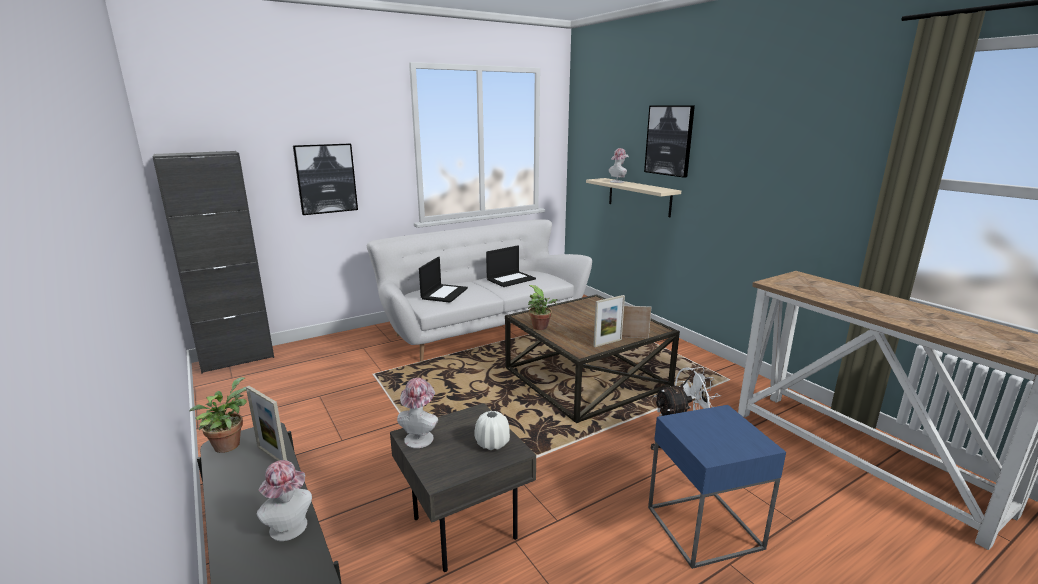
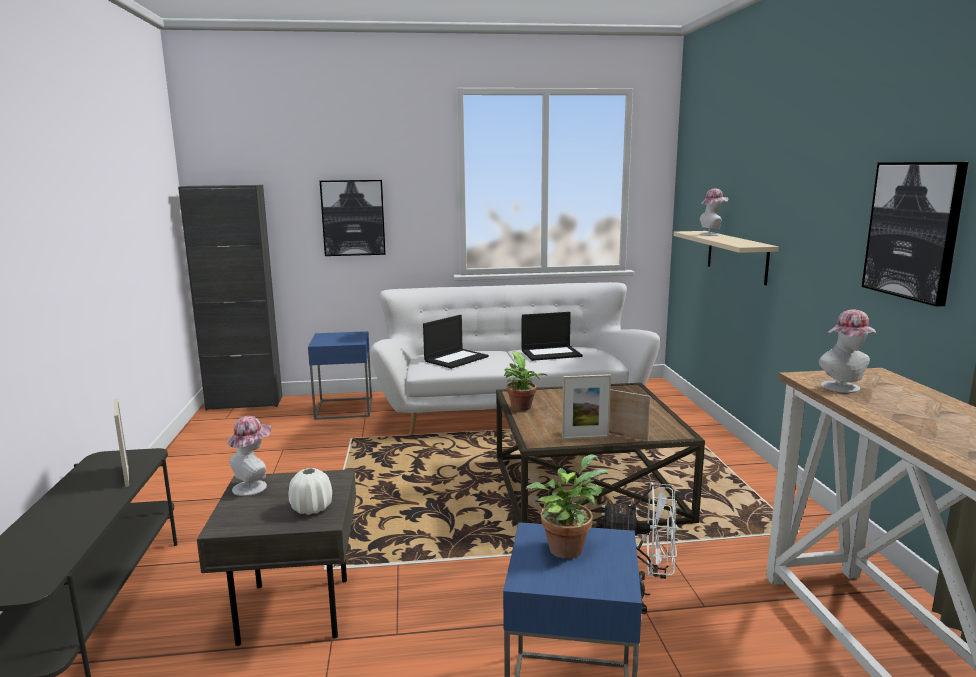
camera: 25 degrees right, 5 degrees down
(228, 444) = (107, 458): potted plant -> potted plant (566, 547)
(290, 530) = (68, 538): hat -> hat (844, 388)
(341, 348) = (344, 408): none -> blue side table
(669, 140) = (768, 175): picture -> picture (913, 230)

